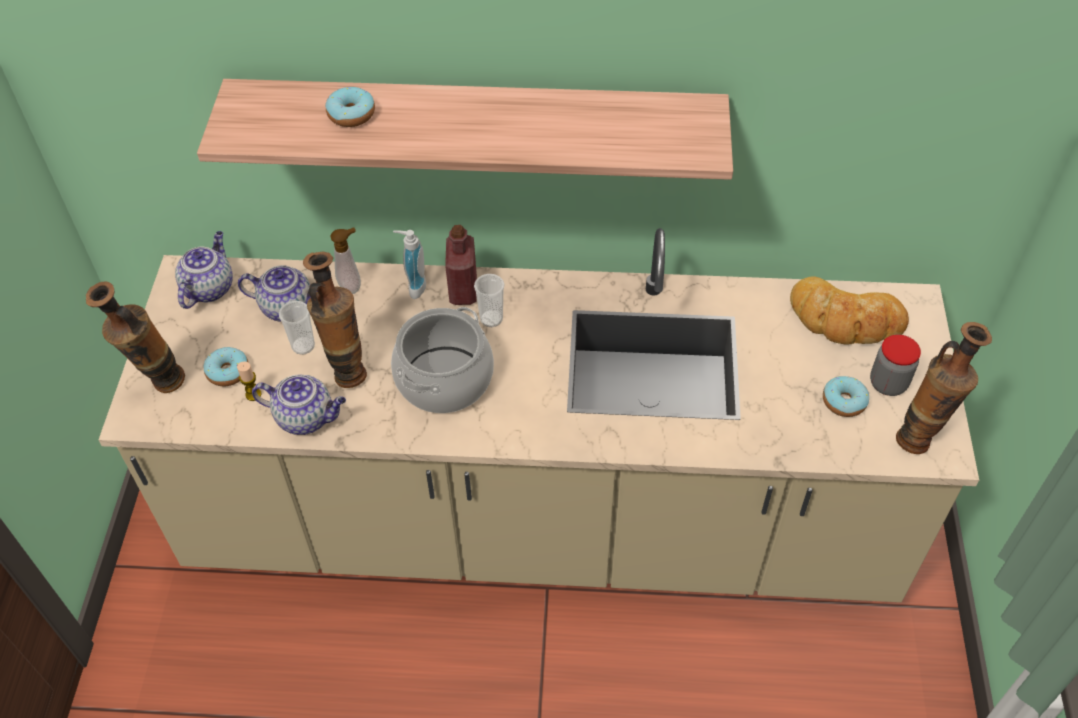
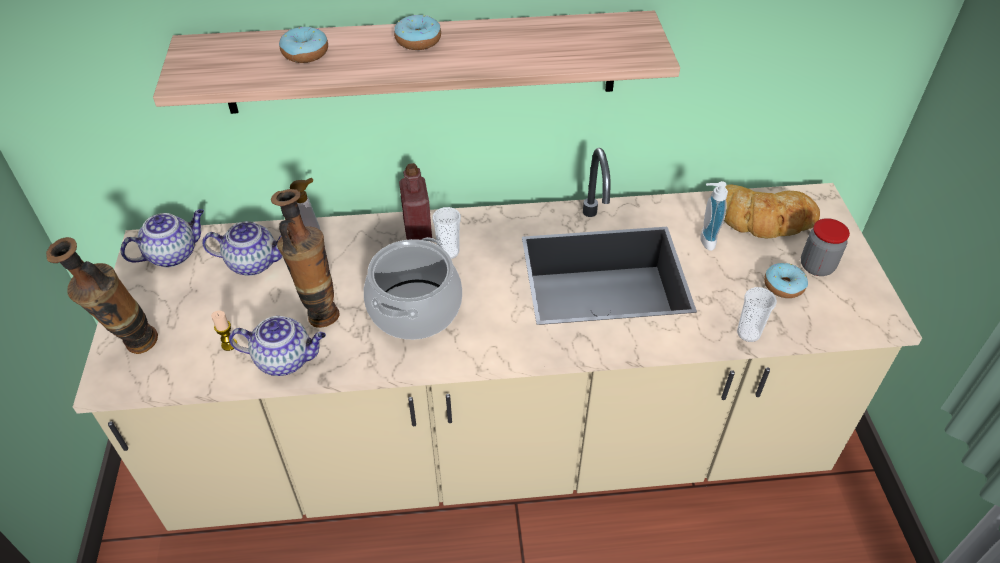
camera: 10 degrees left, 5 degrees down
(209, 288) = (173, 254): teapot -> teapot turned 45 degrees clockwise
(228, 372) = (201, 327): donut -> donut (418, 41)
(303, 346) = (273, 295): cup -> cup (748, 333)
(413, 287) = (371, 232): soap dispenser -> soap dispenser (704, 240)
(921, 438) = (860, 308): vase -> none

